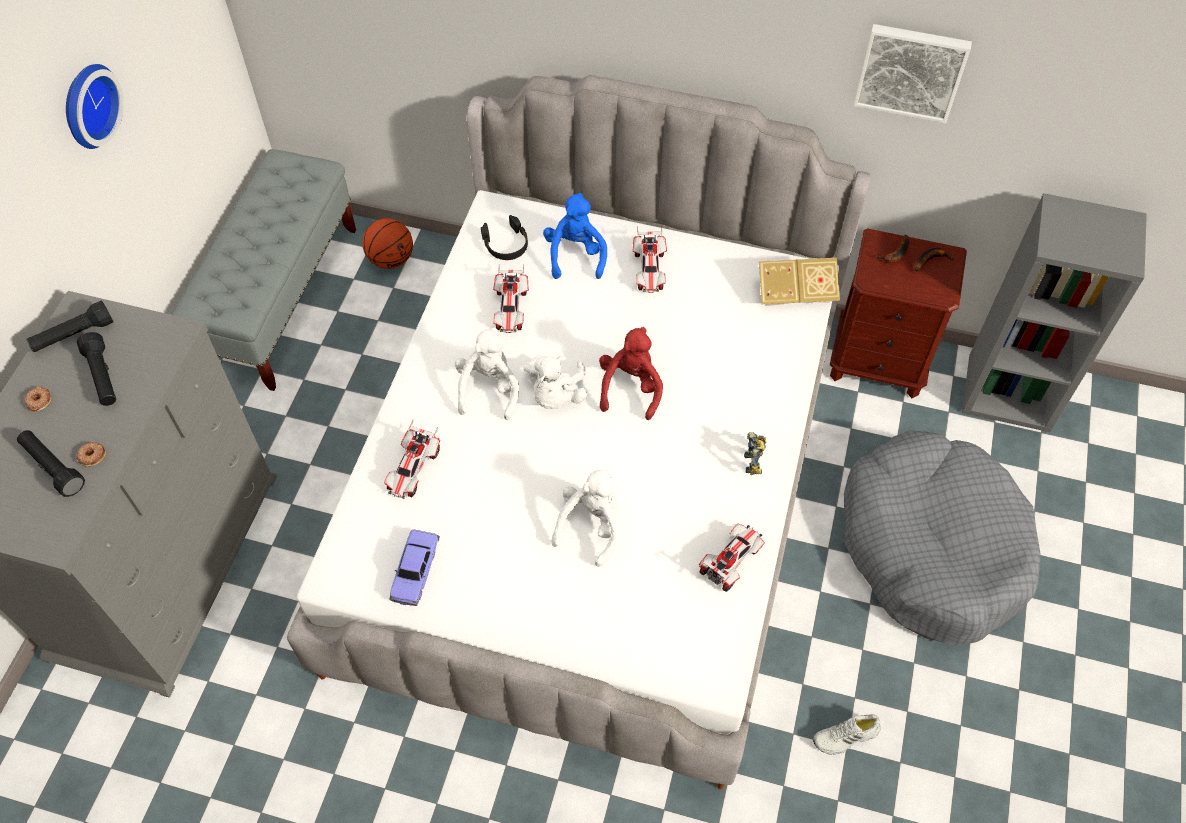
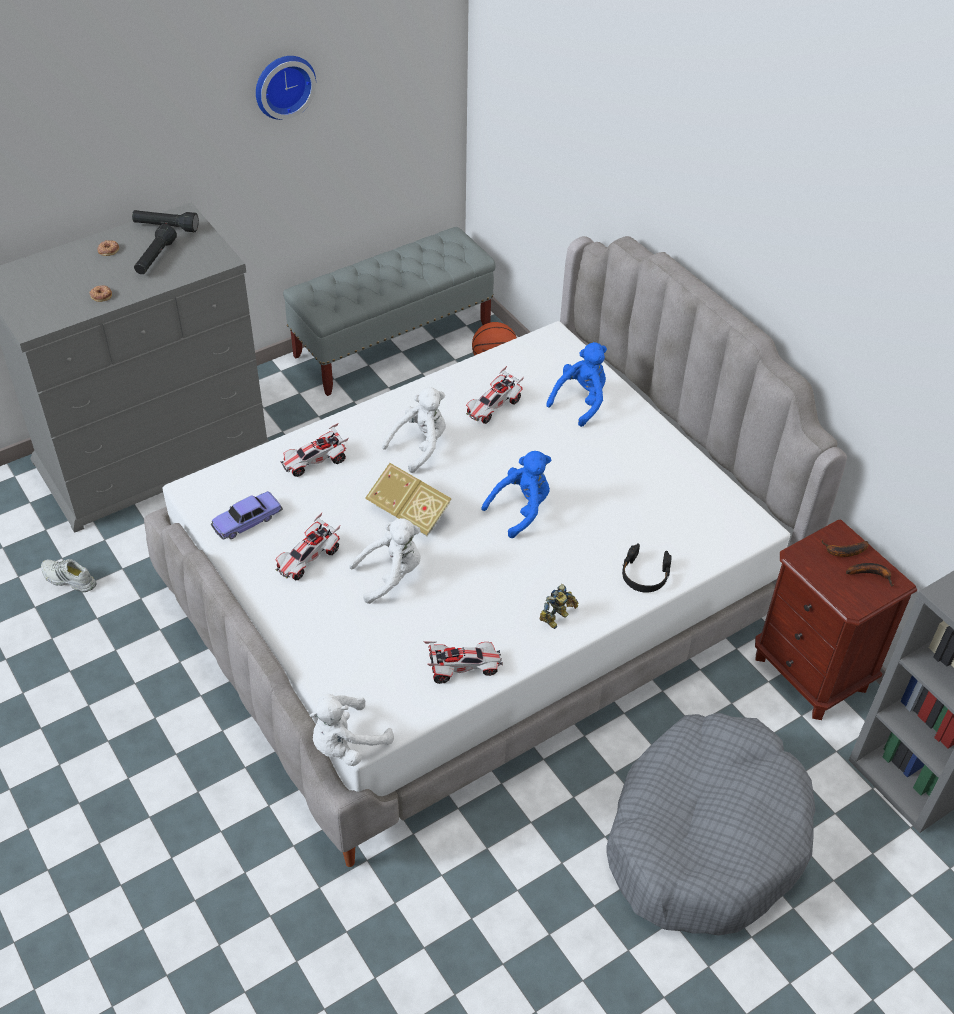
camera: 40 degrees right, 10 degrees down
(53, 467) = (75, 288): black flashlight -> none
(506, 244) = (537, 365): black headphones -> black headphones (645, 575)
(555, 395) = (461, 479): white plush toy -> white plush toy (346, 744)
(630, 388) = (521, 509): red plush toy -> blue plush toy
(649, 270) = (626, 444): toy car -> toy car (308, 559)
(795, 293) = (727, 530): book -> book (410, 513)
(846, 737) = (479, 910): white shoe -> white shoe (68, 579)
(911, 71) = (897, 359): picture -> none

